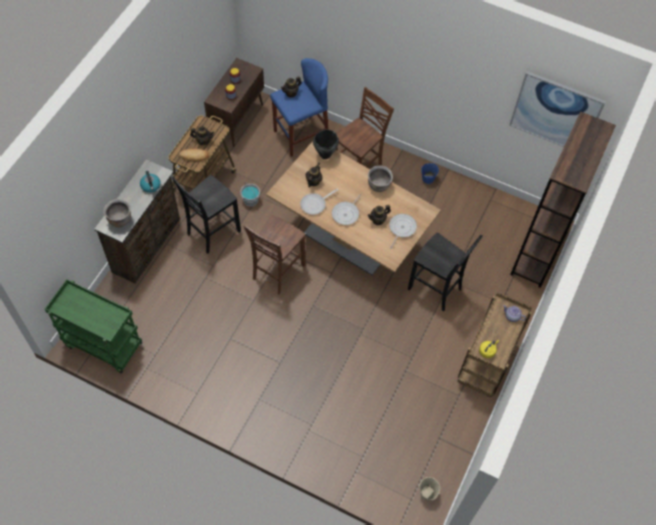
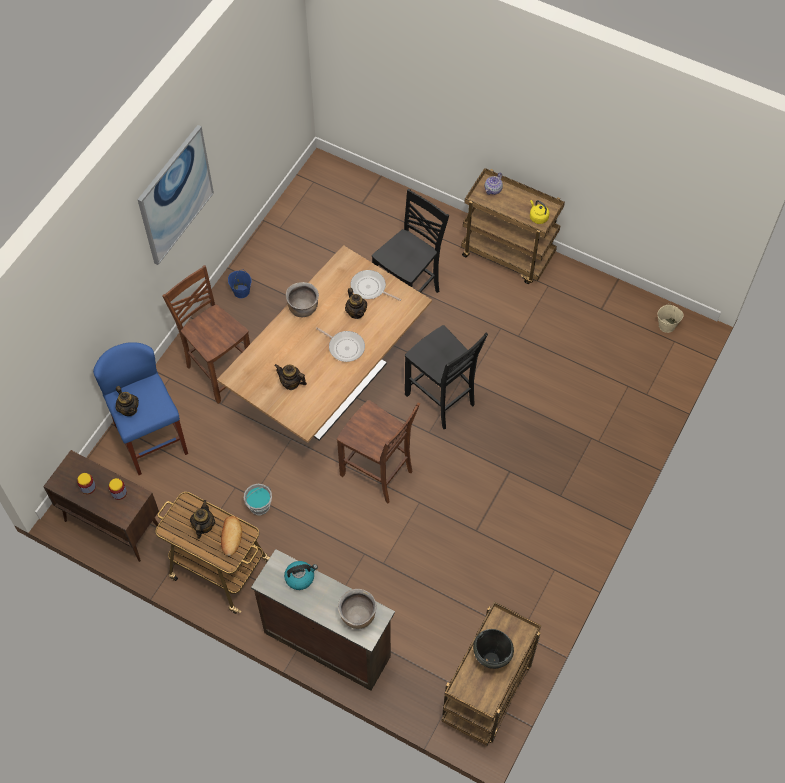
camera: 85 degrees left, 0 degrees up
(102, 345) = (487, 694): green cart -> brown cart
(212, 232) = (310, 556): black chair -> black chair (441, 400)
(315, 204) = (328, 382): frying pan -> none
(325, 155) = (247, 368): black cooking pot -> black cooking pot (491, 660)
(538, 251) = (358, 187): brown bookcase -> none
(556, 112) = (268, 73): picture -> picture (175, 195)

